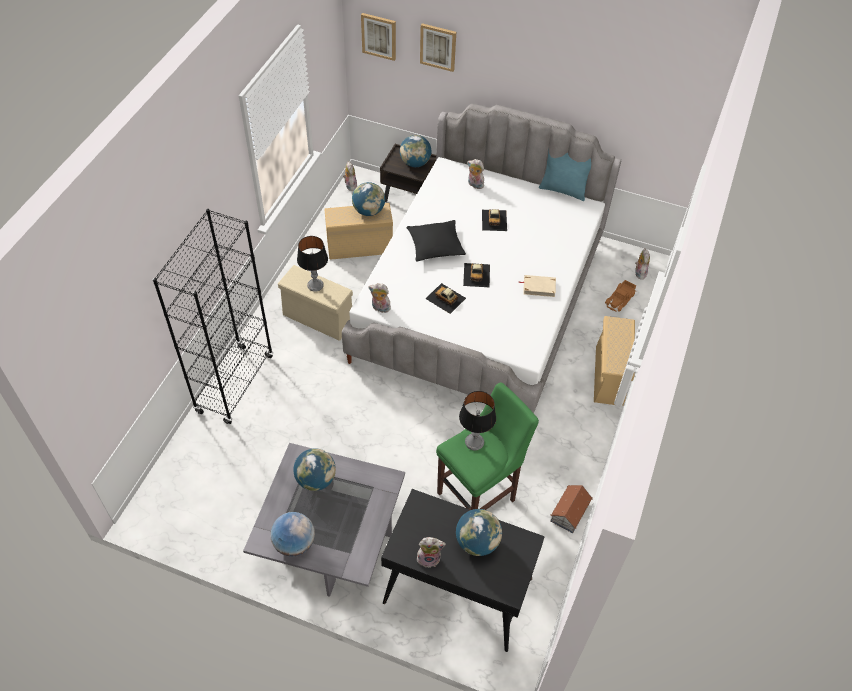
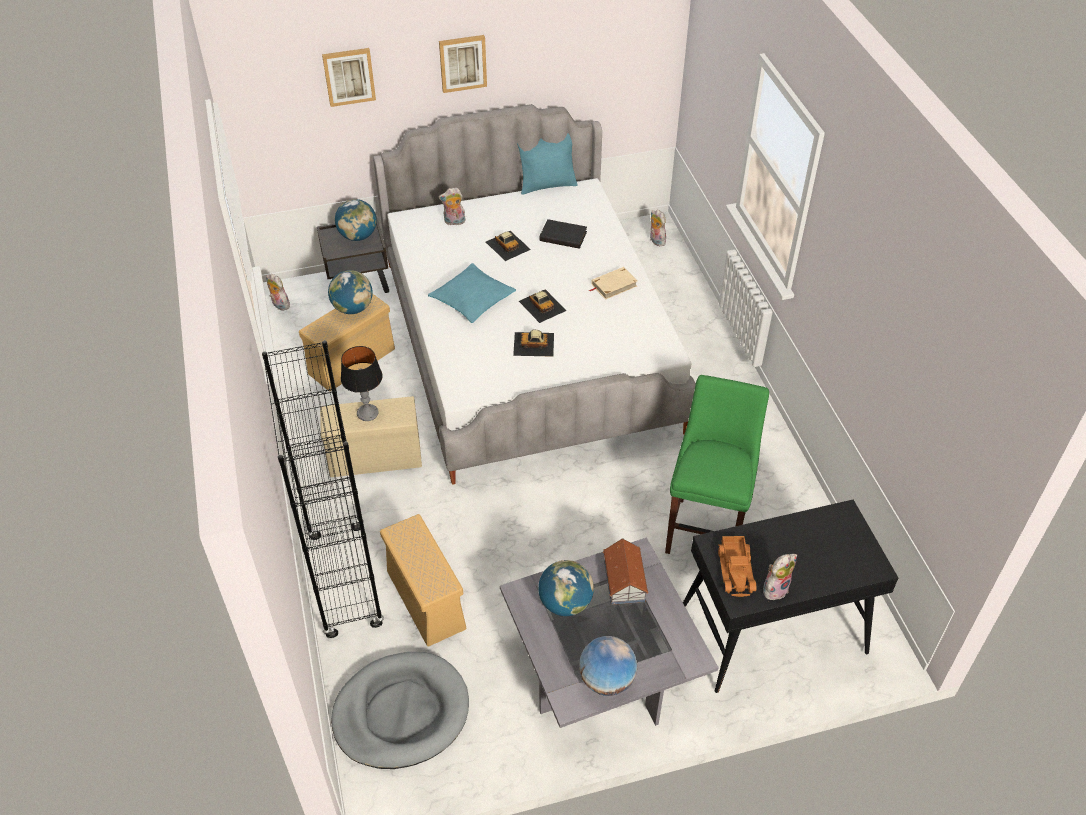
camera: 35 degrees left, 5 degrees down
(195, 483) = (401, 713): none -> grey dog bed
(379, 36) = (267, 94): picture -> picture (462, 63)
(380, 308) = (476, 390): plush toy -> none
(435, 245) = (472, 300): black pillow -> turquoise pillow
(474, 442) = (705, 457): table lamp -> none
(477, 542) = (802, 544): globe -> none
(539, 233) = (564, 235): none -> black book
(569, 512) = (800, 491): toy house -> toy house (624, 581)
(609, 374) = (716, 347): beige storage box -> beige storage box (425, 598)
(620, 299) = (662, 273): toy truck -> toy truck (736, 570)

